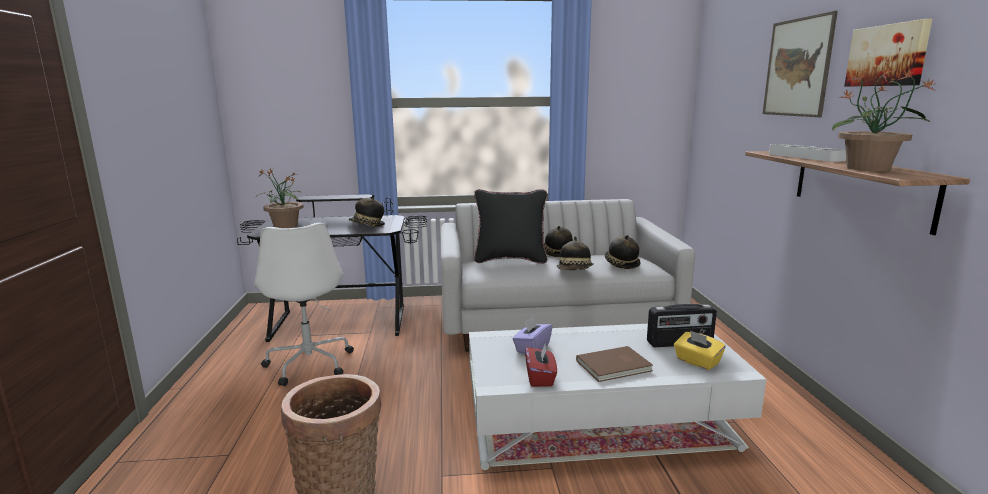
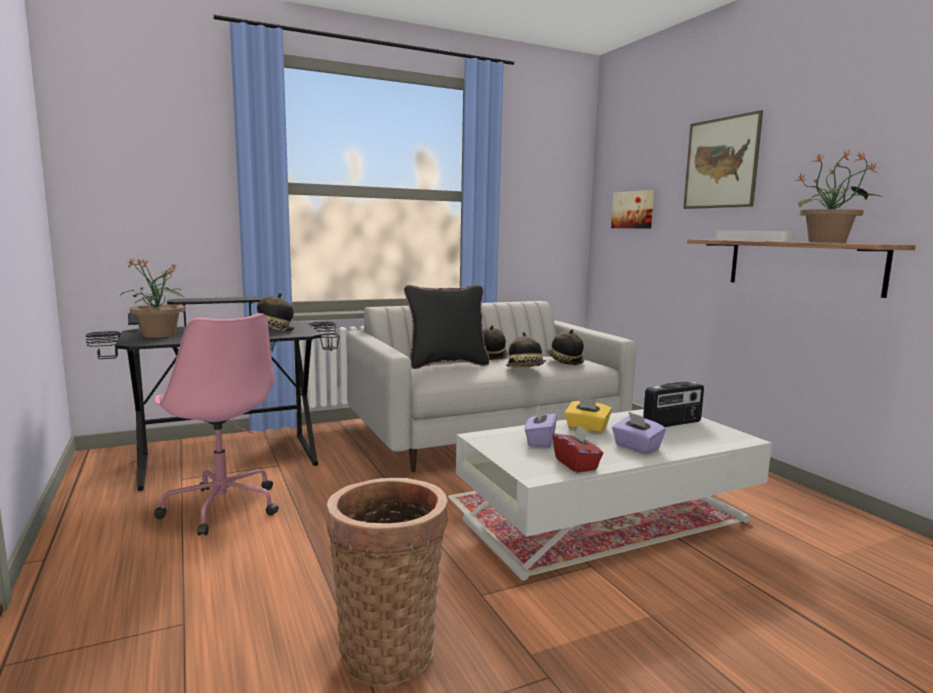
camera: 20 degrees left, 5 degrees down
(309, 365) = (224, 509): white office chair -> pink office chair
(615, 366) = (636, 447): brown book -> purple tissue box
(697, 362) = (703, 436): yellow tissue box -> yellow tissue box (586, 428)
(888, 55) = (821, 147): picture -> picture (633, 210)

